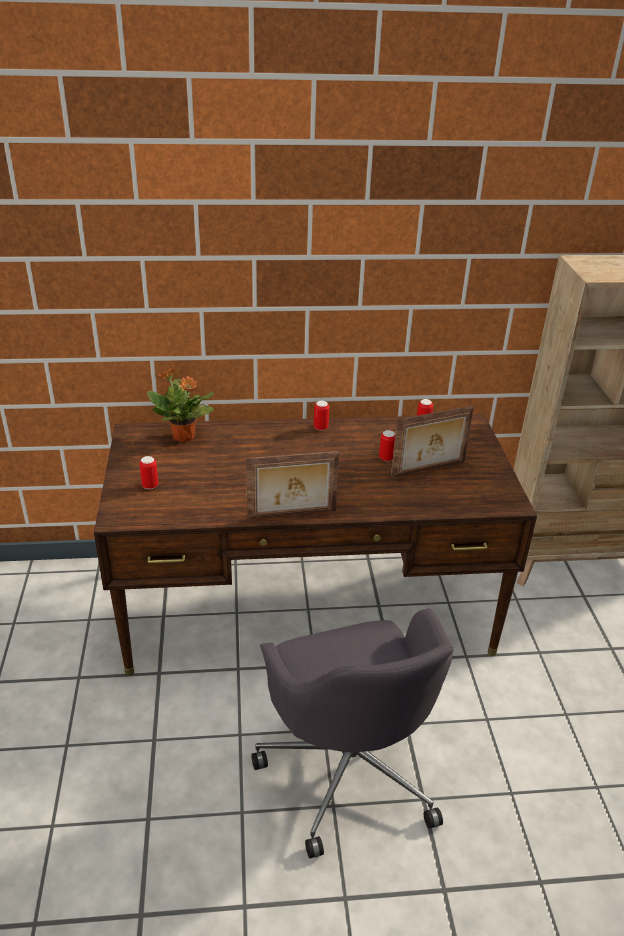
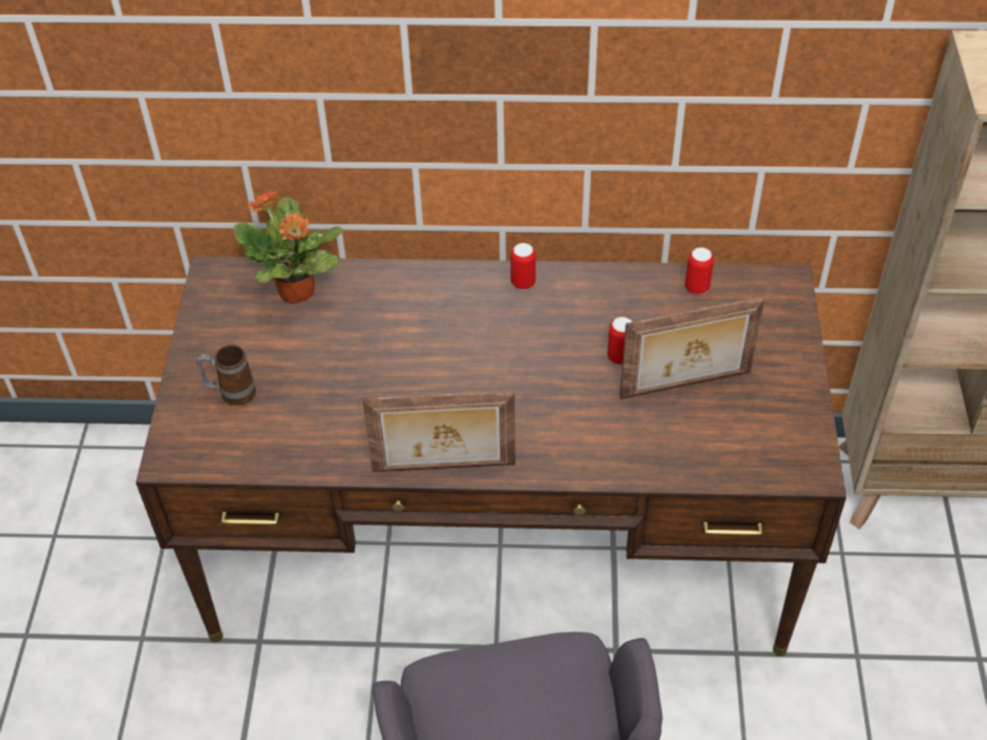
camera: 10 degrees right, 15 degrees up
(150, 485) = (231, 393): can -> mug

